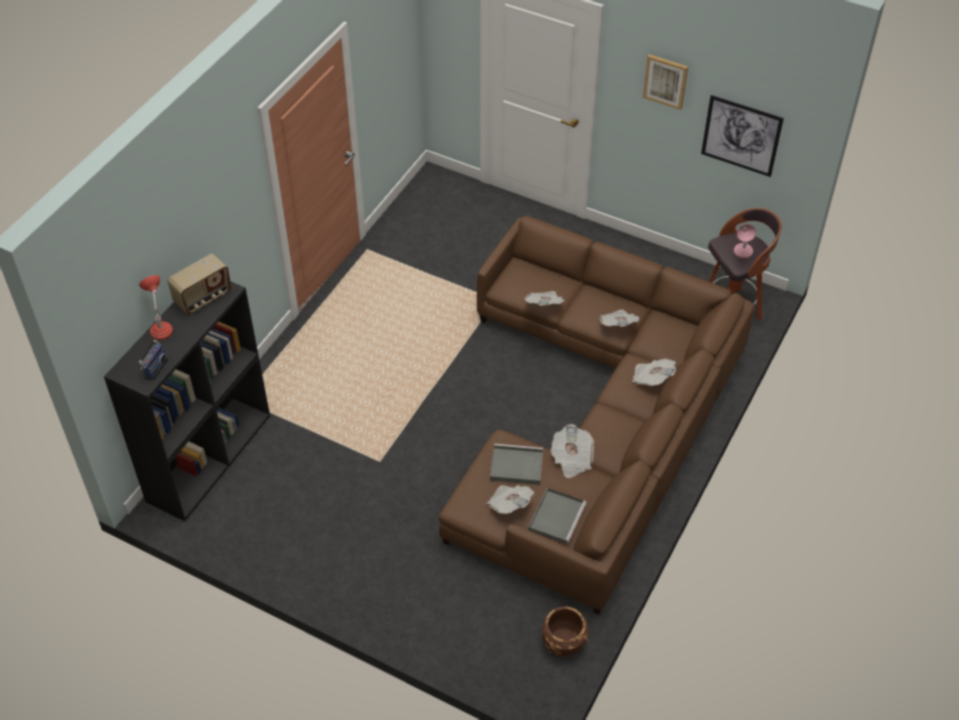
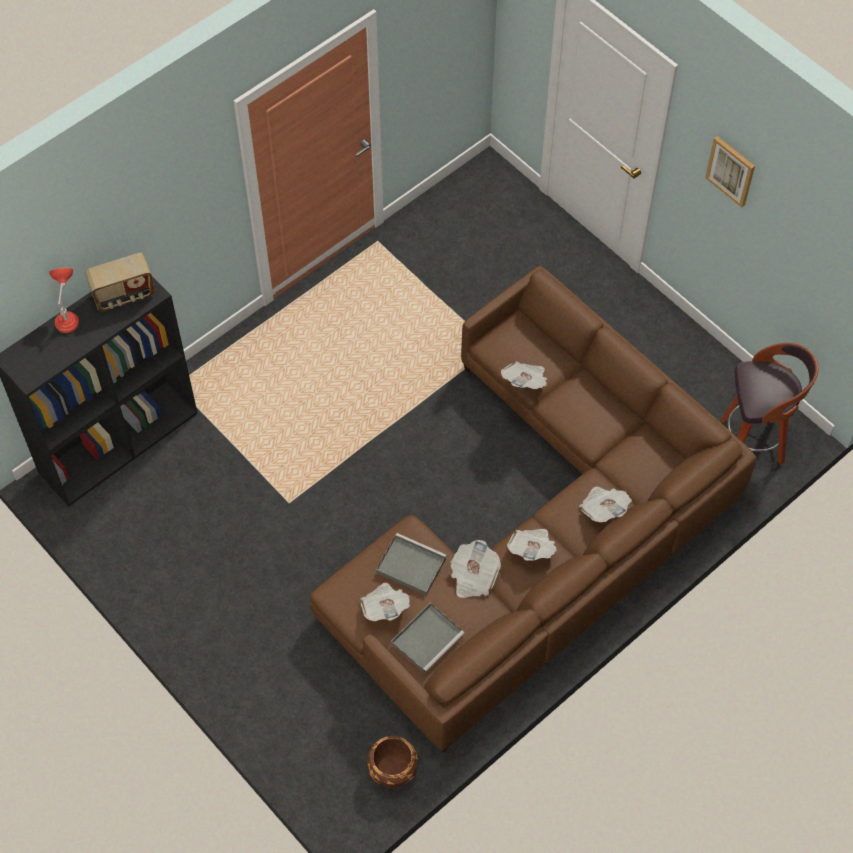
camera: 20 degrees right, 10 degrees up
(154, 368) = (44, 364): radio -> none
(618, 325) = (596, 432): newspaper -> newspaper (532, 549)
(741, 136) = (801, 260): picture -> none
(741, 256) = (763, 395): pink table lamp -> none

